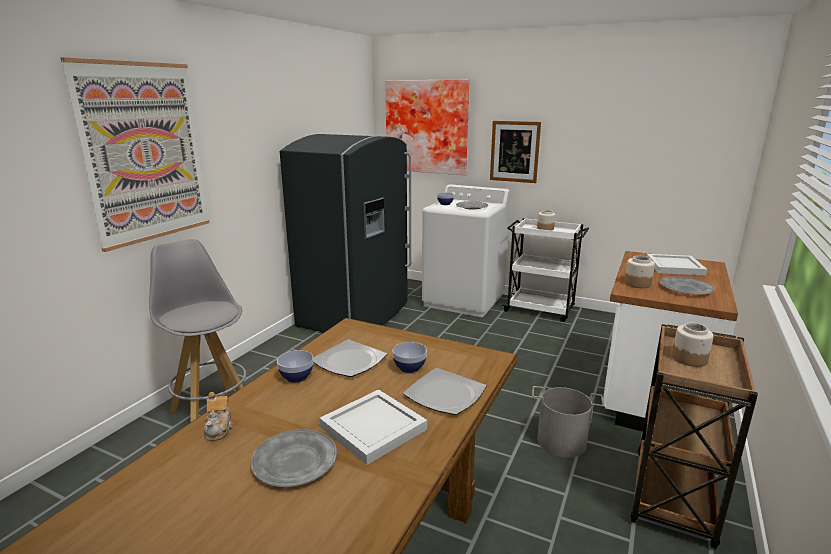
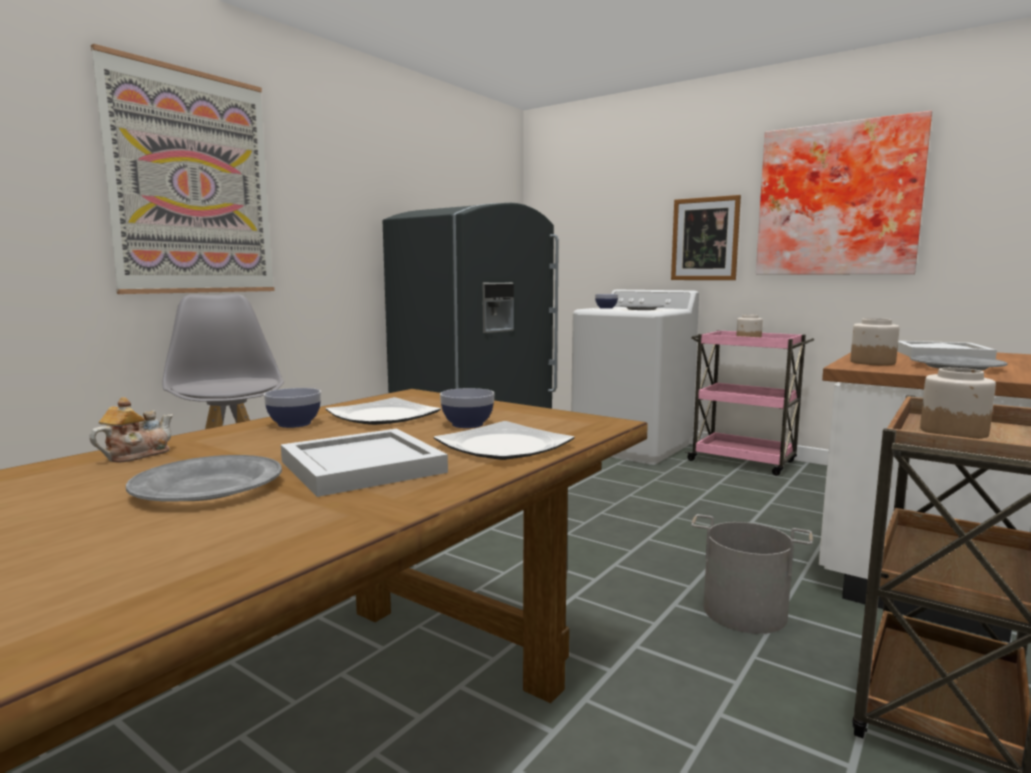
camera: 10 degrees right, 10 degrees down
(219, 428) = (136, 455): teapot -> teapot turned 150 degrees counterclockwise
(427, 127) = (589, 216): picture -> picture (838, 200)
(540, 310) = (744, 461): white cart -> pink cart

